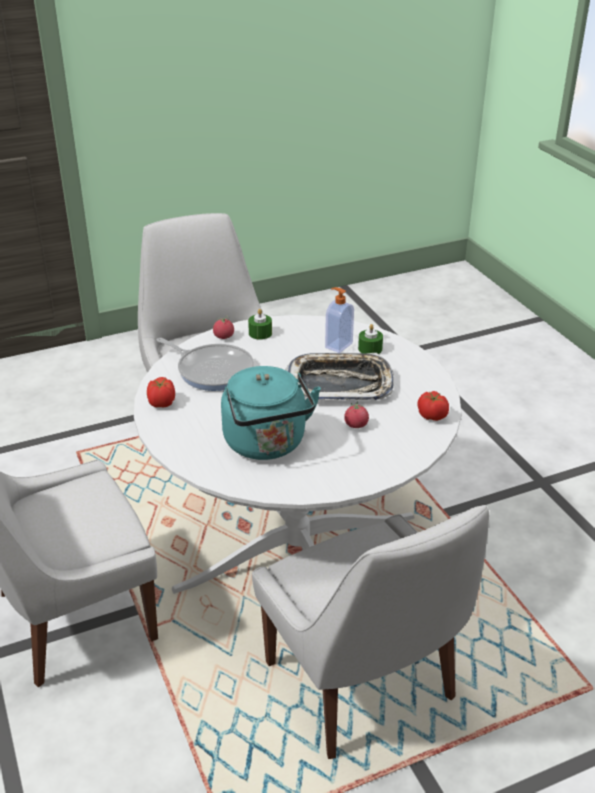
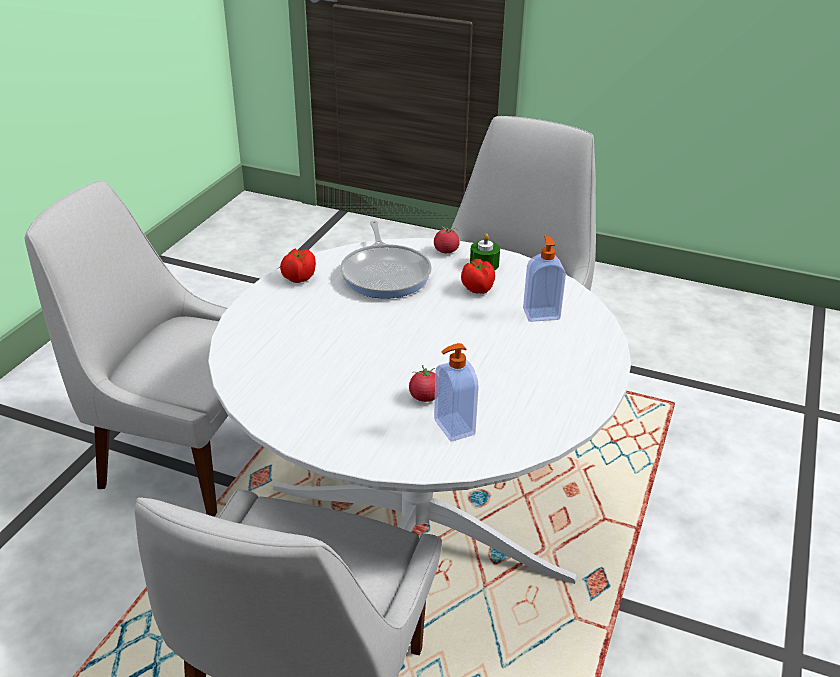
camera: 45 degrees right, 0 degrees up
(267, 444) = (317, 363): turquoise kettle -> none
(340, 383) = (479, 350): tray -> none
(370, 349) = (568, 335): green candle -> none
(395, 431) = (453, 427): none -> soap dispenser
(432, 416) = (517, 438): tomato -> tomato (478, 289)

